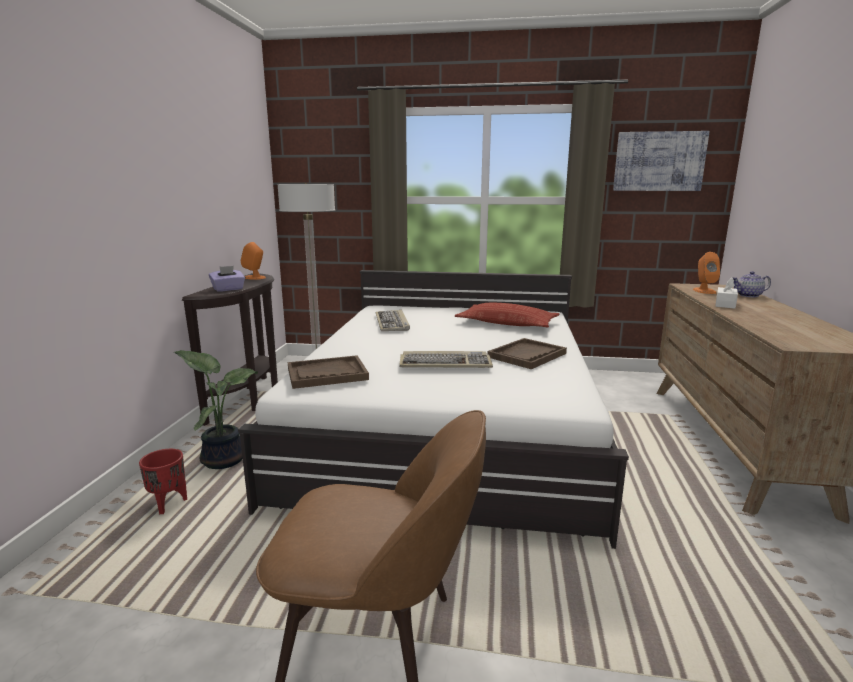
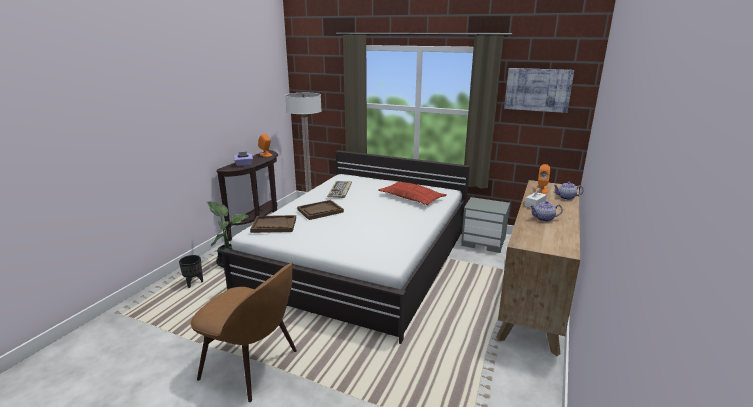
camera: 15 degrees right, 5 degrees up
(168, 504) = (194, 283): red planter -> black planter
(445, 363) = (343, 225): keyboard -> none
(527, 355) = (397, 224): brown tray -> brown tray (320, 211)
(599, 384) = (484, 242): none -> grey nightstand
(767, 317) = (544, 219): none -> teapot

